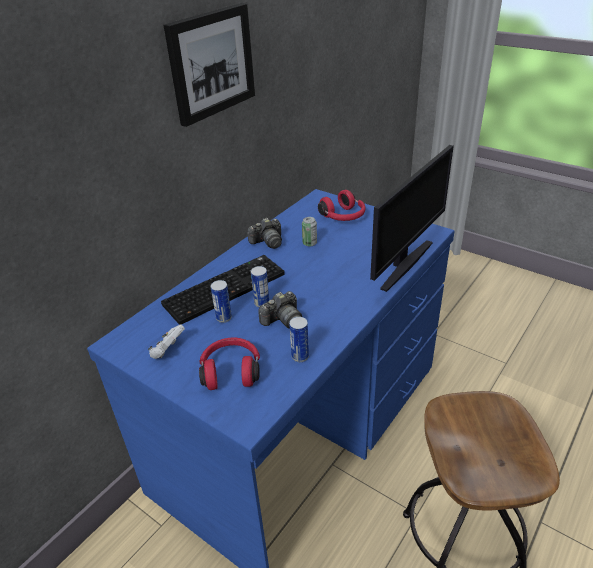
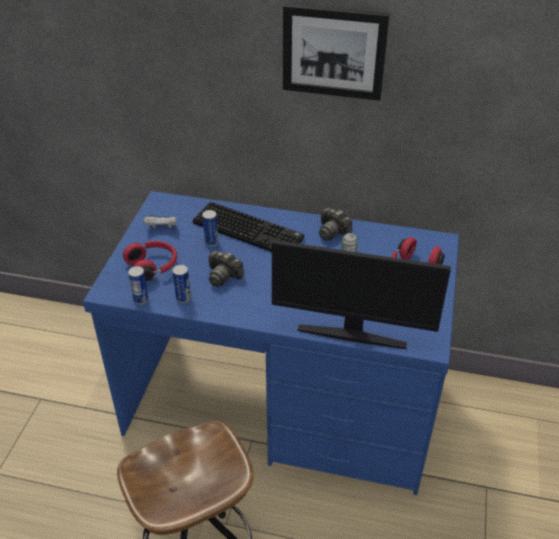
camera: 65 degrees right, 5 degrees up
(261, 303) = (240, 257): can -> can (141, 300)

